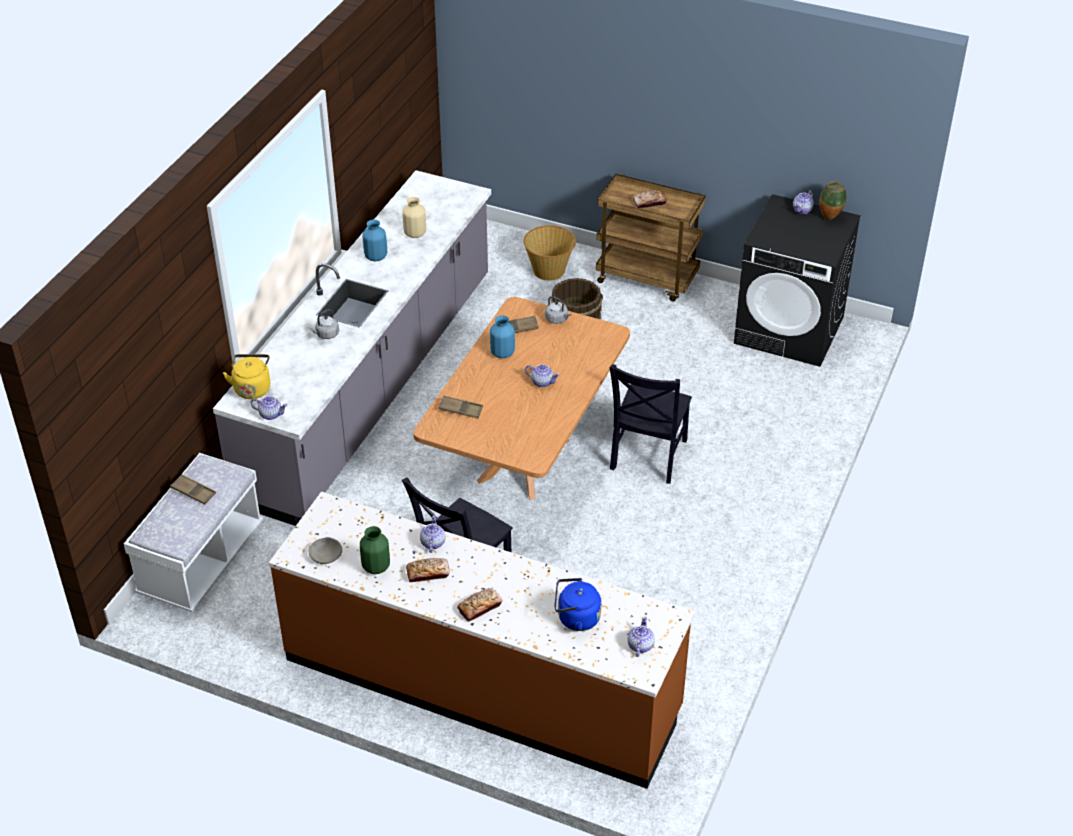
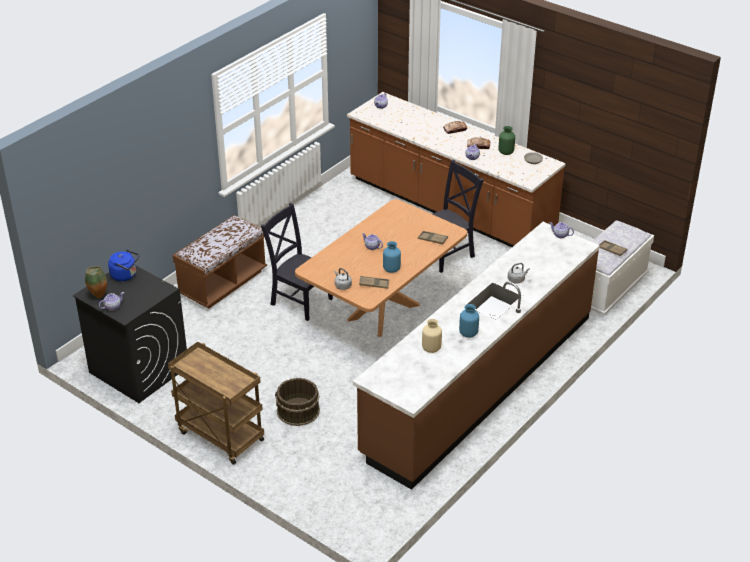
camera: 165 degrees left, 5 degrees down
(252, 388) = (572, 253): yellow kettle -> none
(371, 386) = (479, 383): grey counter -> brown counter
(549, 270) = (299, 461): basket -> none
(576, 618) = (408, 119): blue kettle -> blue kettle (125, 275)
(647, 457) = (299, 300): black chair -> black chair turned 90 degrees counterclockwise
(649, 202) = (215, 375): bread -> none
(769, 463) = (222, 283): none -> brown bench

